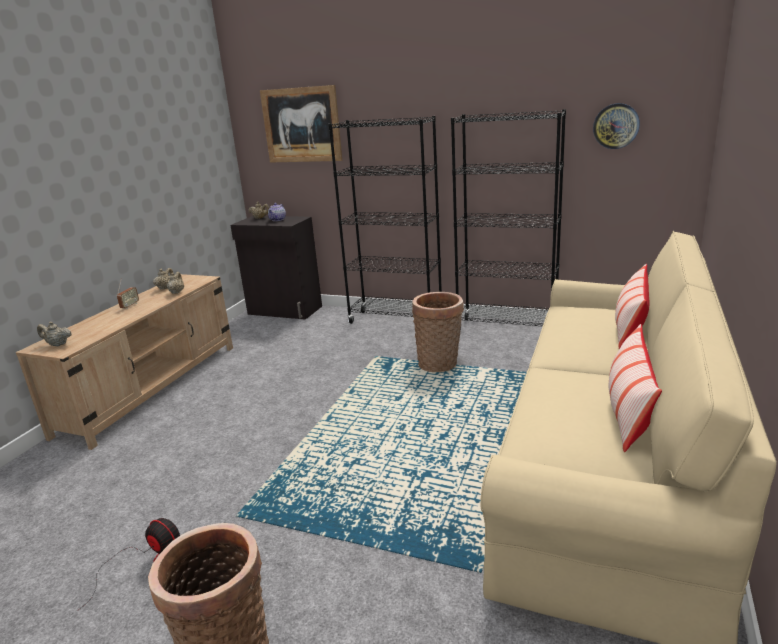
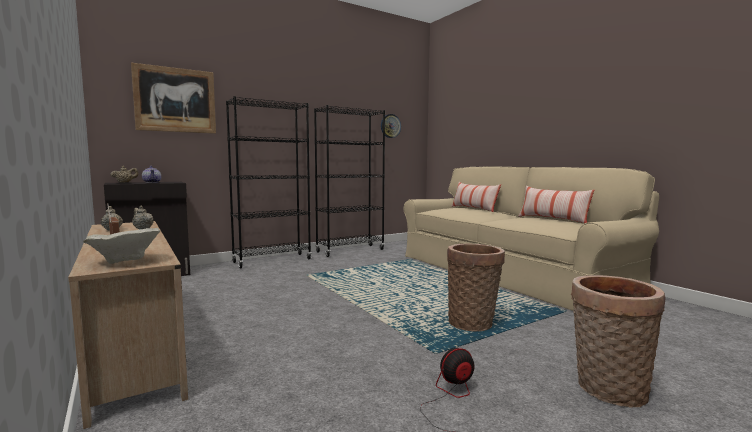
camera: 55 degrees left, 15 degrees down
(57, 344) = (124, 262): beige teapot -> beige bowl
(440, 364) = (355, 268): basket -> basket (472, 323)

